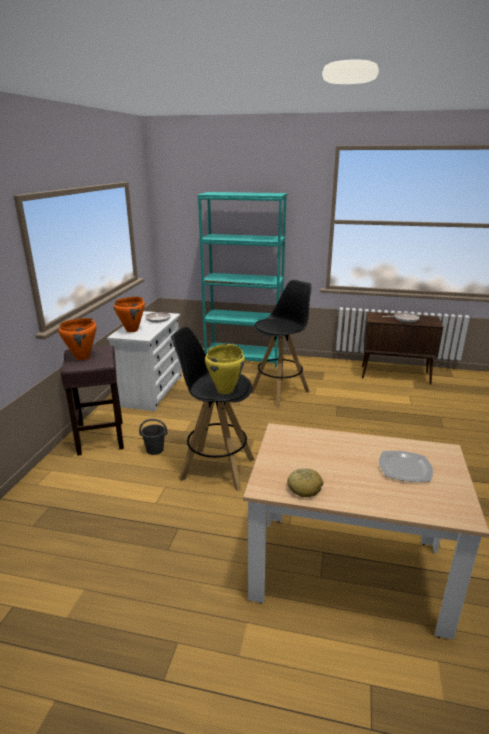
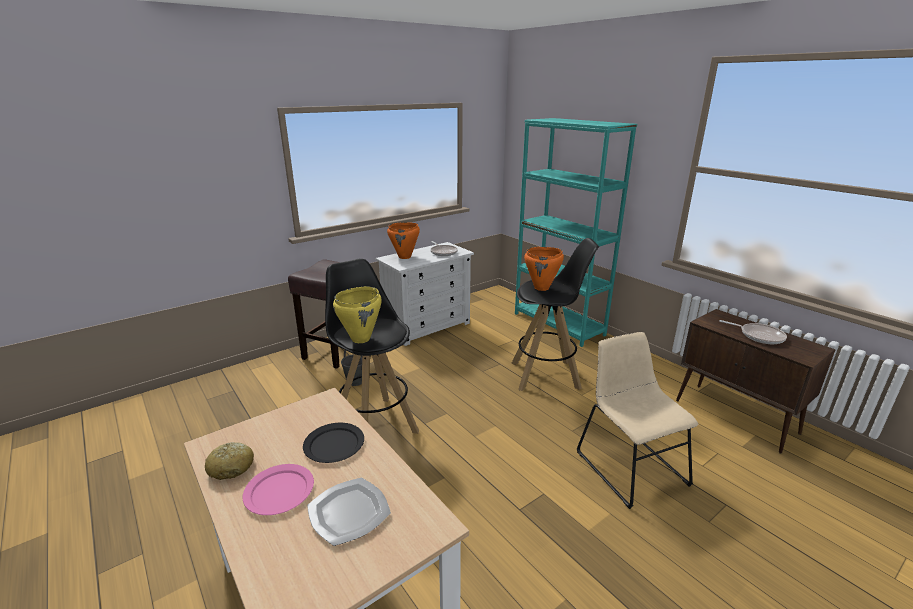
camera: 40 degrees right, 0 degrees up
(82, 357) = (321, 269): orange cooking pot -> orange cooking pot (542, 288)
(334, 447) = (334, 445): none -> black plate
(356, 481) = (280, 491): none -> pink plate
(383, 419) = (628, 465): none -> beige chair

